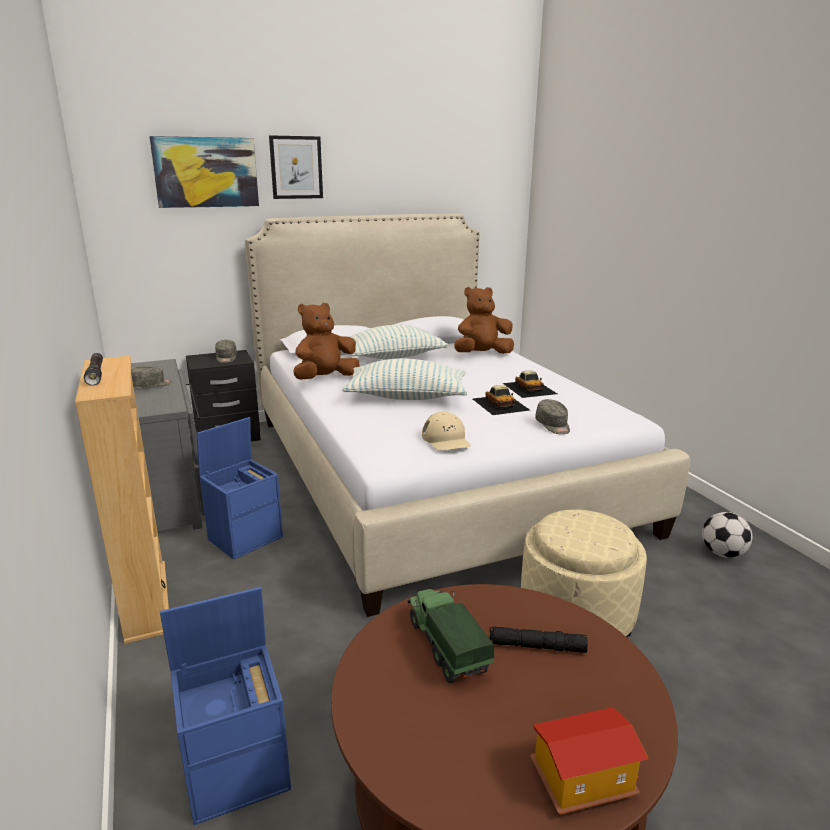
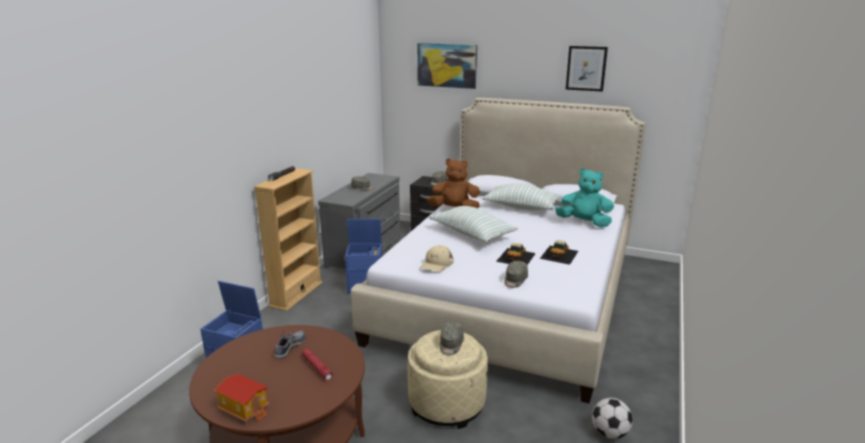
camera: 45 degrees right, 0 degrees up
(296, 167) = (503, 64): picture -> picture (586, 68)
(446, 646) = (290, 347): toy truck -> shoe
(482, 354) = (584, 223): brown plush toy -> turquoise plush toy
(536, 646) = (317, 368): black flashlight -> red flashlight
(589, 528) = (450, 345): none -> grey cap

